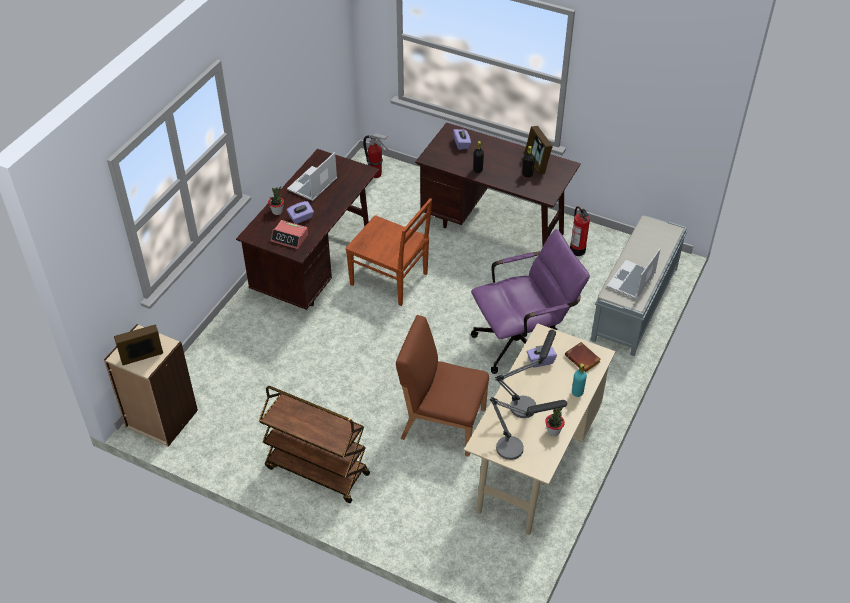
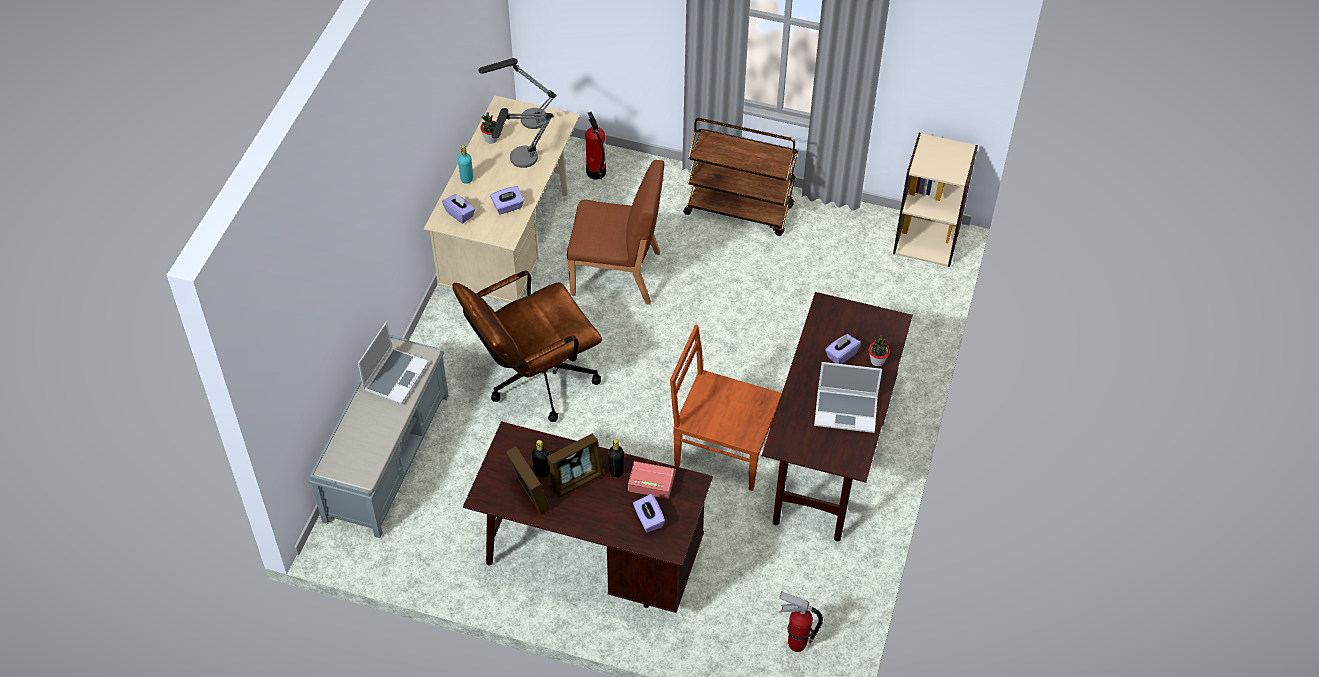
camera: 170 degrees right, 5 degrees up
(142, 359) = (937, 150): picture frame -> picture frame (576, 480)
(290, 238) = (844, 323): alarm clock -> alarm clock (651, 481)
(312, 185) = (846, 411): laptop -> laptop turned 75 degrees clockwise
(523, 343) = (533, 381): purple office chair -> brown office chair
(577, 250) = (464, 536): fire extinguisher -> fire extinguisher (596, 172)
(583, 359) = (460, 214): brown book -> purple tissue box

